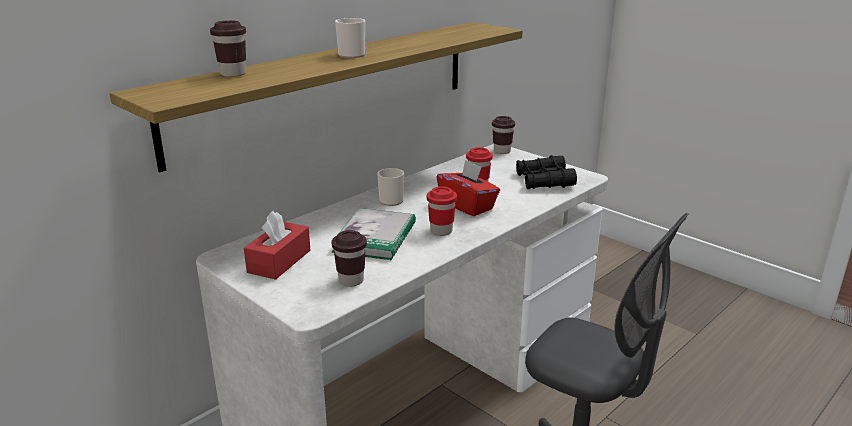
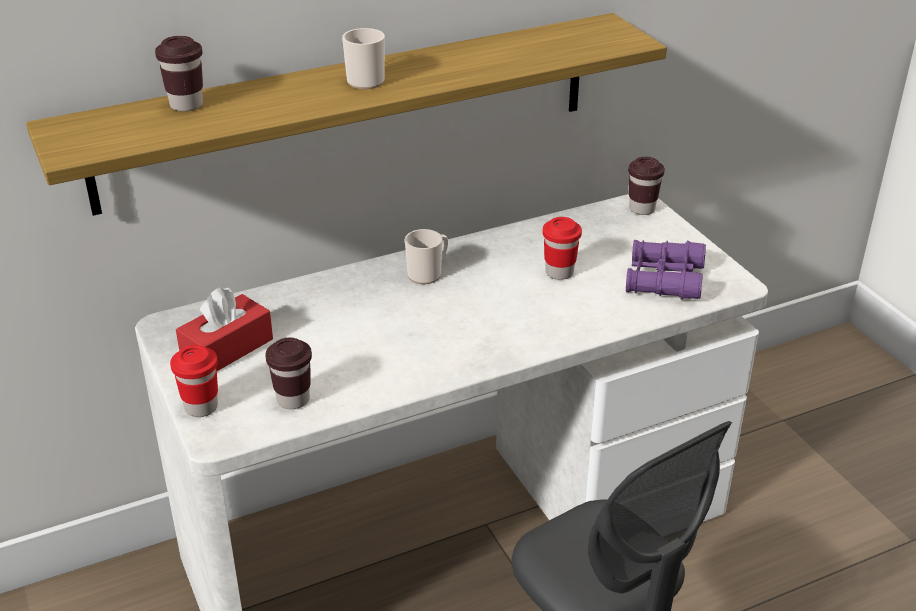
camera: 20 degrees right, 10 degrees up
(375, 237) = (364, 335): book -> none
(441, 231) = (456, 343): red cup -> red cup (201, 407)
(467, 206) = (521, 305): red tissue box -> none
(544, 181) = (664, 280): black binoculars -> purple binoculars

